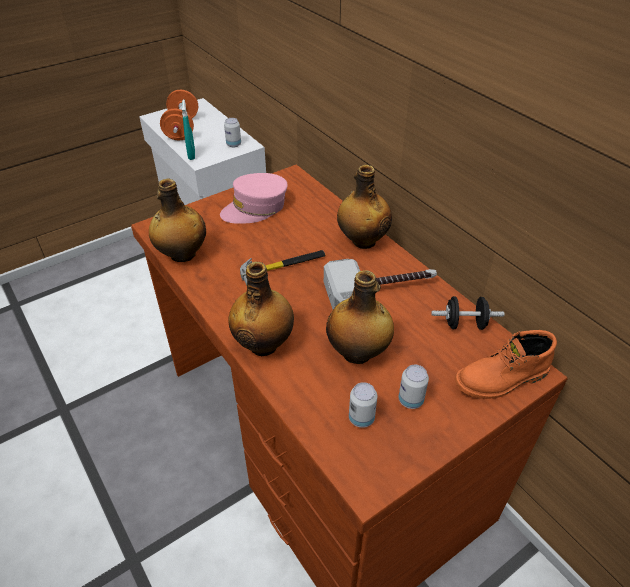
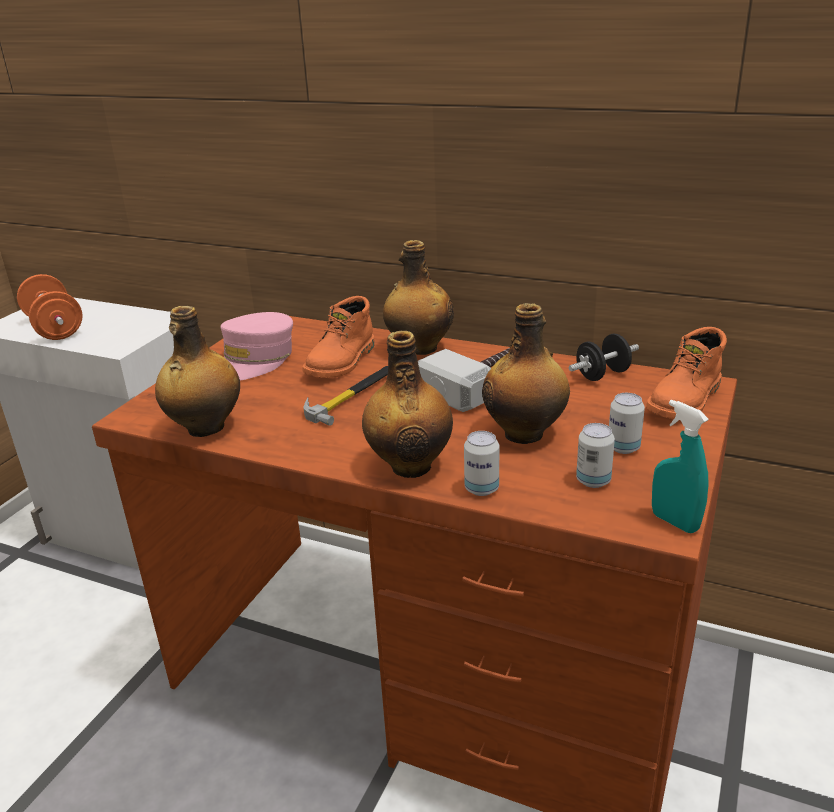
camera: 30 degrees left, 15 degrees down
(191, 155) = (98, 347): turquoise spray bottle -> turquoise spray bottle (674, 522)
(233, 144) = (149, 323): can -> can (481, 489)
(303, 232) = (342, 362): none -> orange boot

